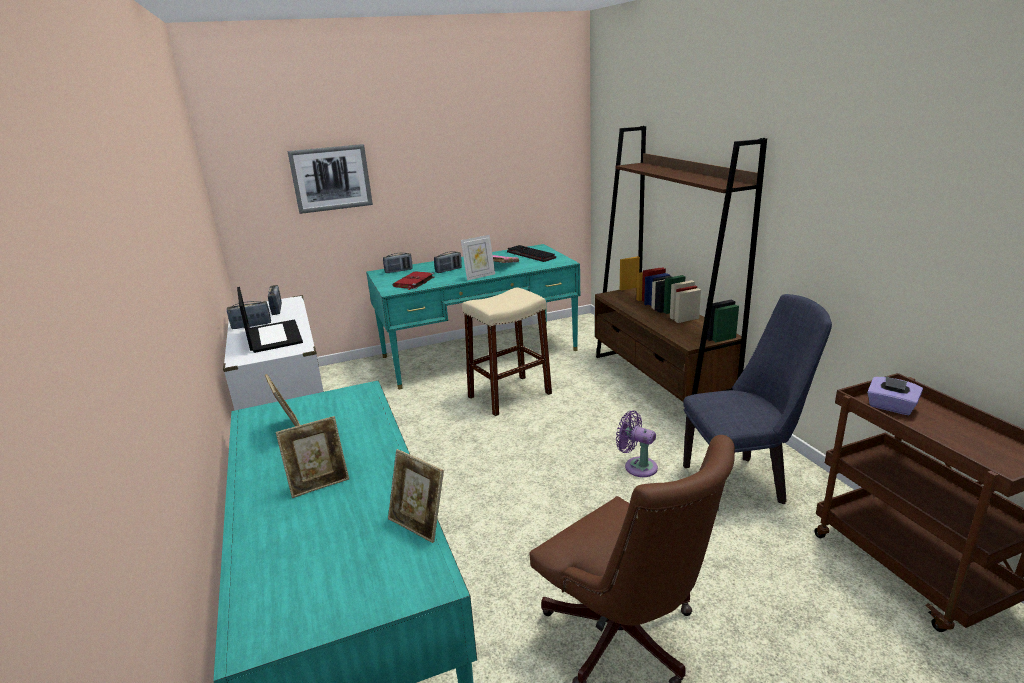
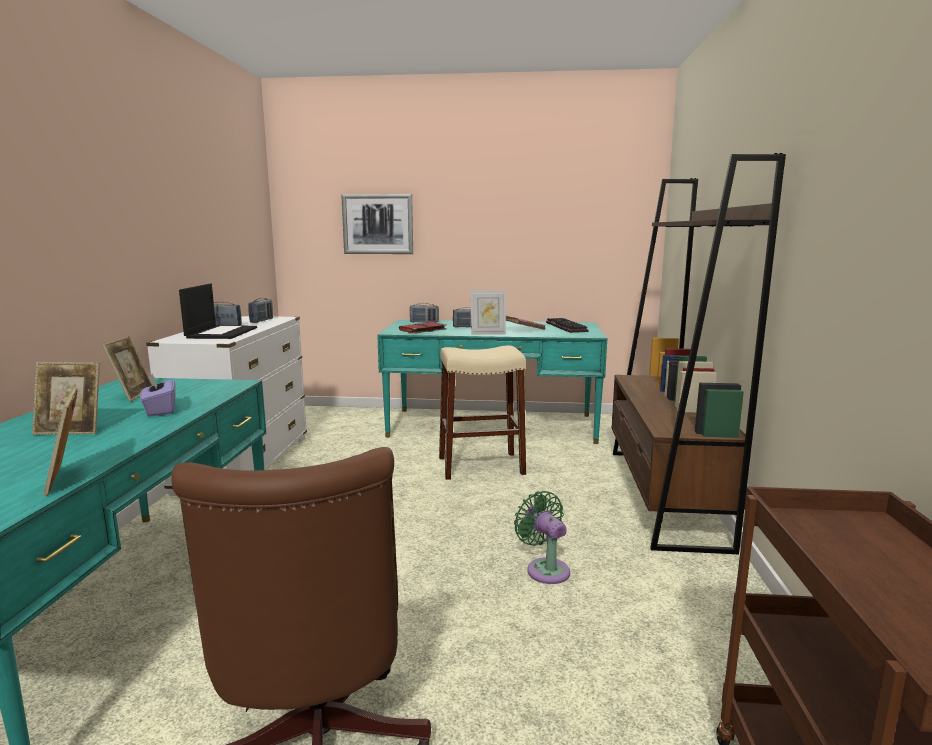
camera: 25 degrees right, 10 degrees down
(637, 466) = (545, 569): purple fan -> green fan
(740, 482) = (665, 629): blue chair -> none
(890, 407) = (833, 534): purple tissue box -> purple tissue box (160, 410)

